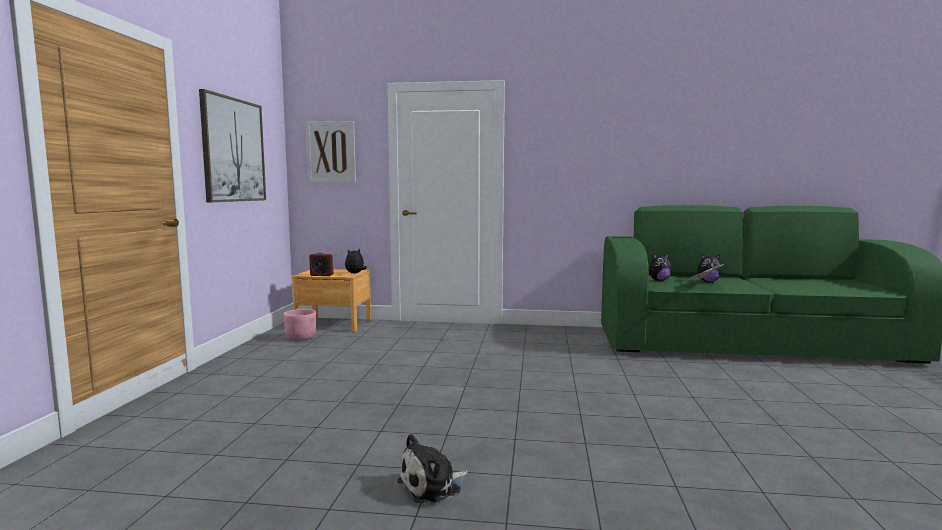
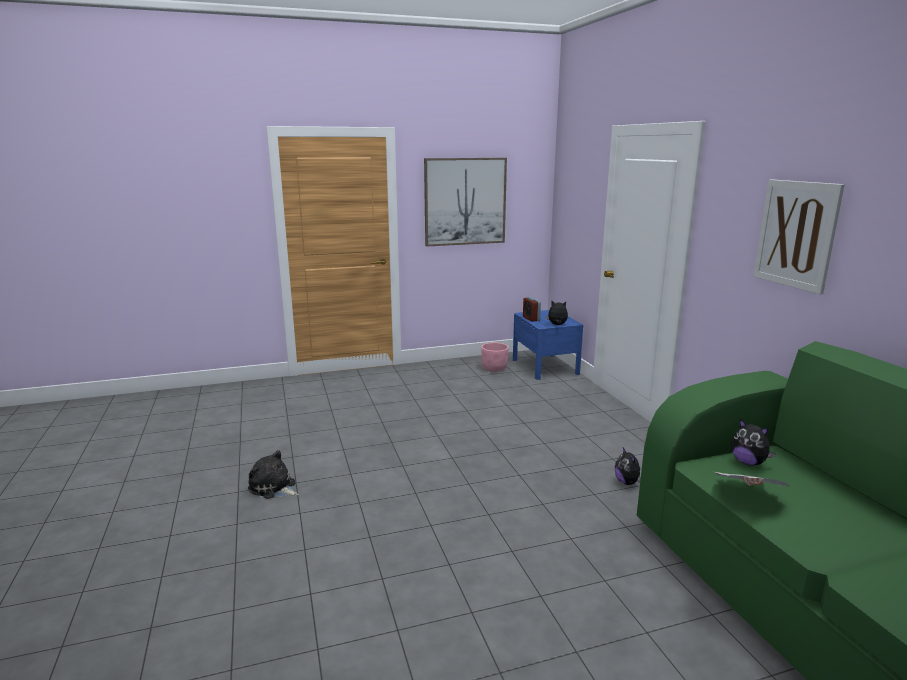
camera: 65 degrees right, 10 degrees up
(331, 152) = (574, 198): picture -> picture (796, 234)
(334, 324) = (545, 366): brown nightstand -> blue nightstand
(708, 281) = (812, 503): plush toy -> plush toy (627, 482)

